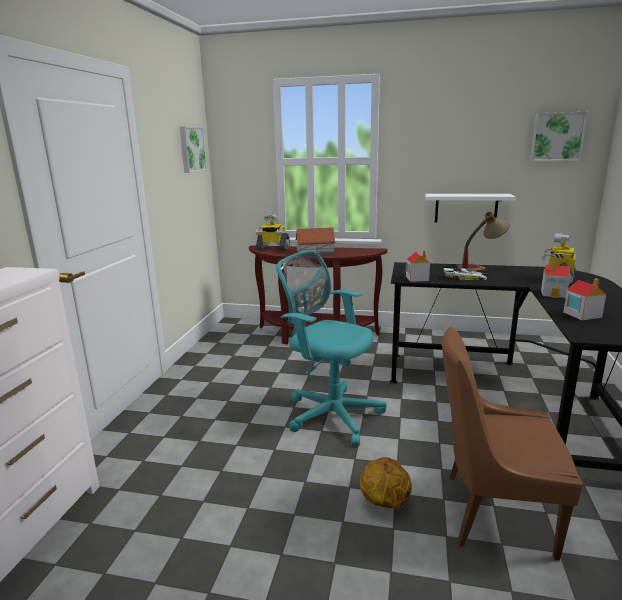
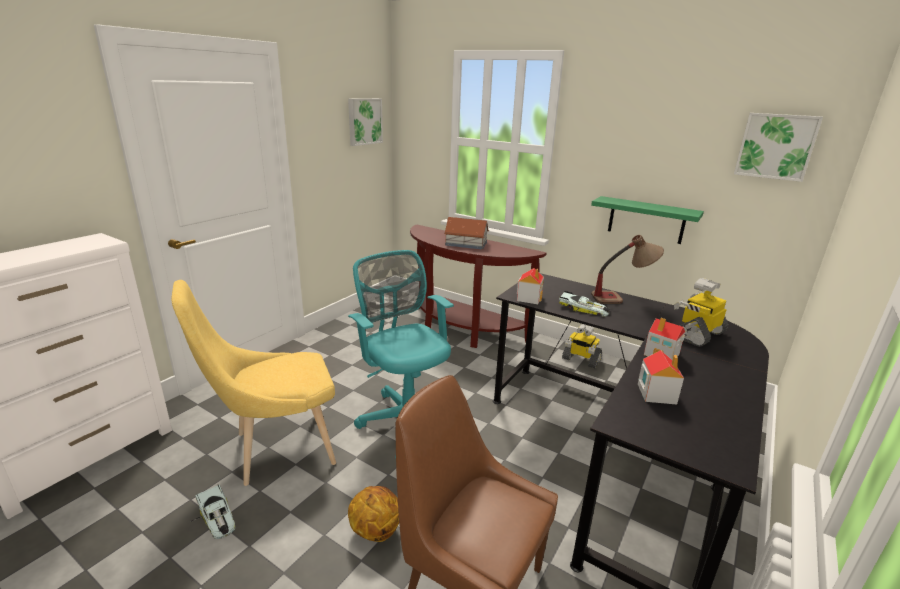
camera: 20 degrees right, 5 degrees up
(223, 542) = (216, 516): none -> toy car
(232, 470) = (276, 449): none -> yellow chair
(272, 248) = (431, 232): toy robot -> toy robot (580, 360)
(466, 208) = (646, 220): white shelf -> green shelf

